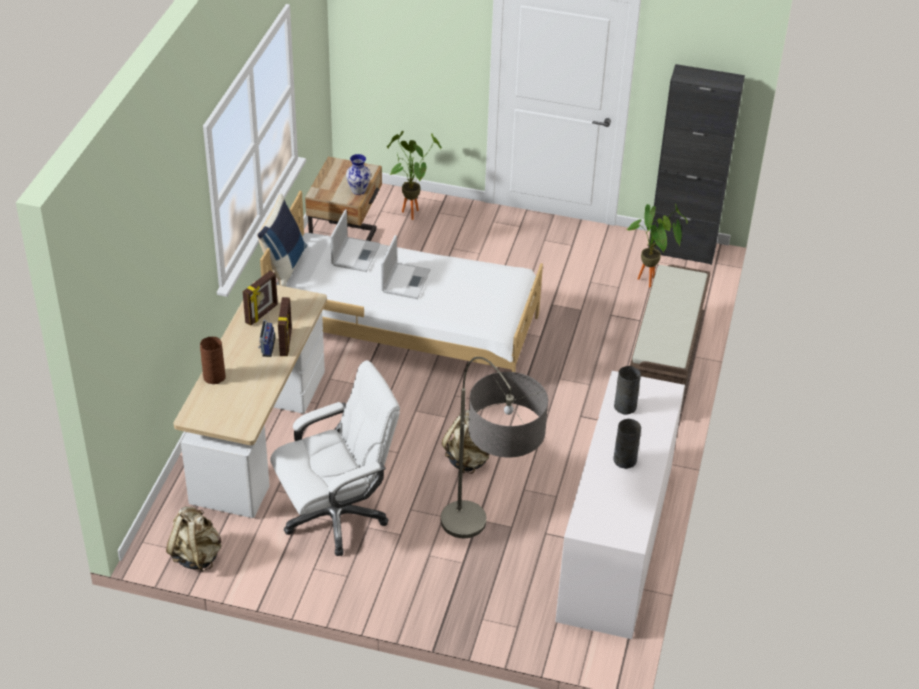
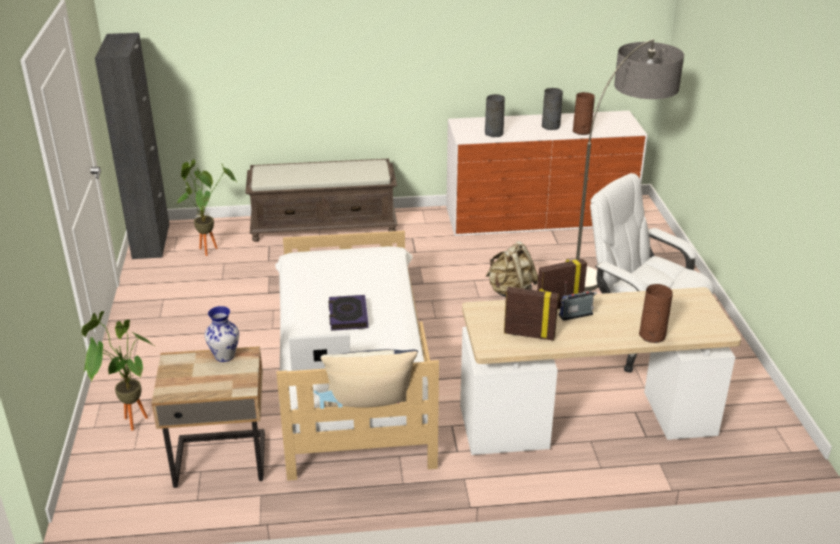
camera: 110 degrees left, 10 degrees down
(196, 555) = (766, 409): beige backpack -> none
(406, 280) = (348, 316): laptop -> book
(598, 481) = (581, 131): none -> brown vase

